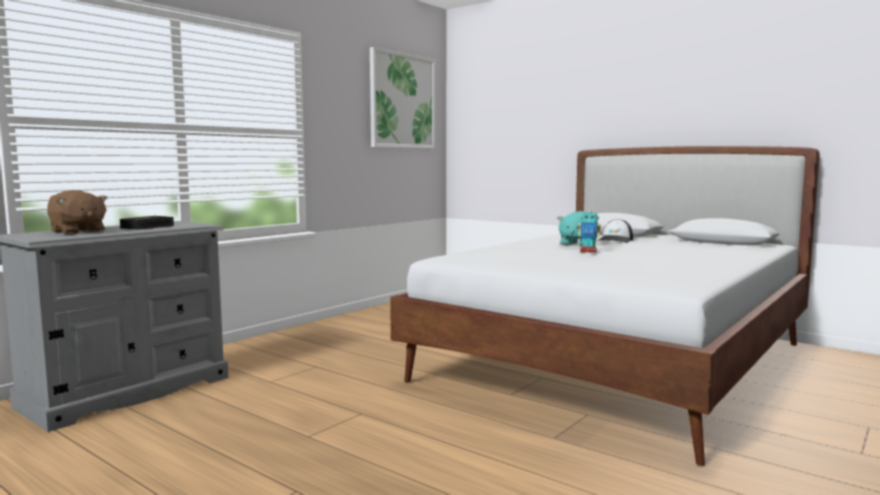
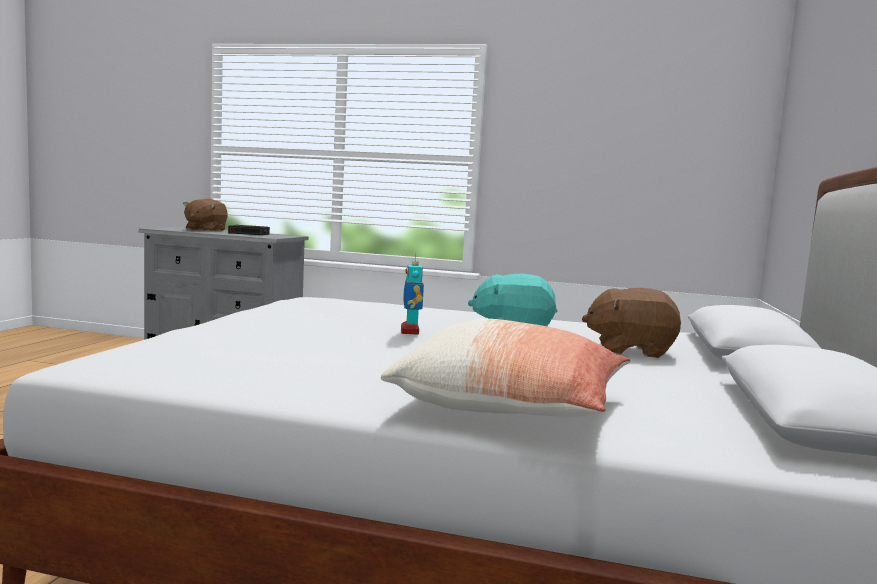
camera: 65 degrees right, 0 degrees up
(402, 101) = (665, 114): picture -> none
(615, 240) = (630, 350): cap -> brown plush toy
(726, 256) = (512, 406): none -> pillow

